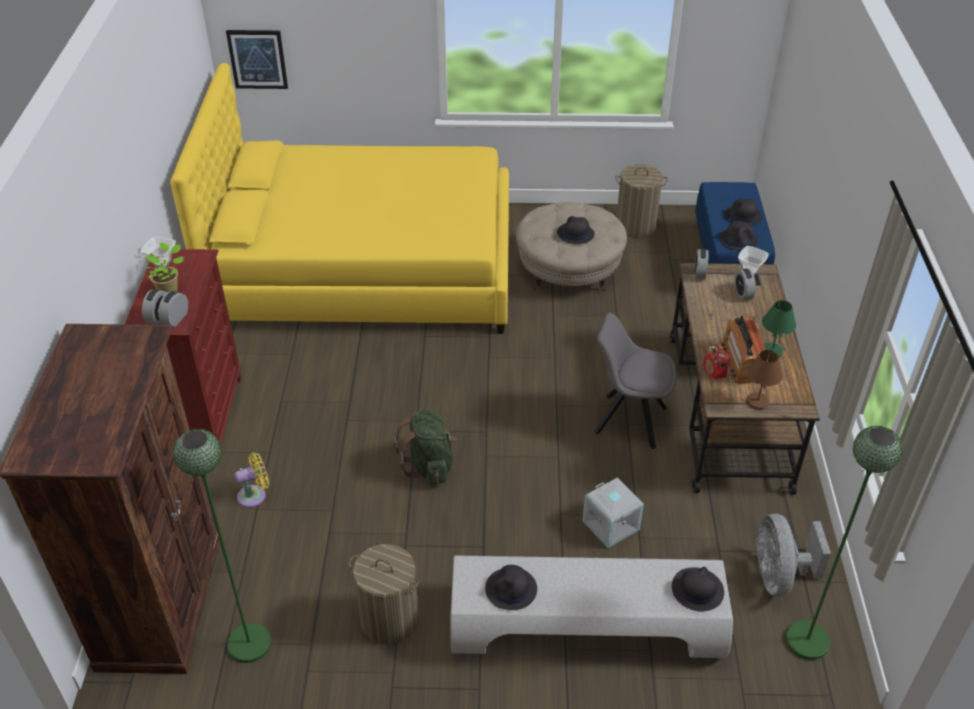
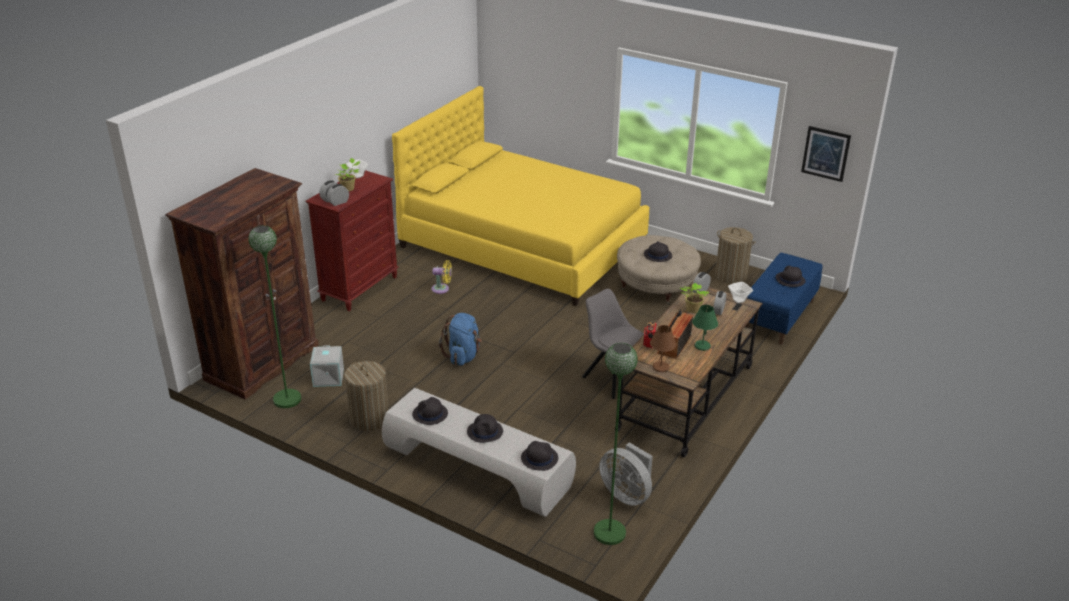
camera: 30 degrees right, 10 degrees down
(255, 495) = (352, 334): yellow fan -> yellow fan (442, 289)
(257, 59) = (504, 89): picture -> picture (826, 153)
(429, 465) = (463, 356): green backpack -> blue backpack
(612, 525) = (544, 426): grey storage box -> grey storage box (329, 377)
(715, 303) = (692, 309): none -> potted plant
(738, 240) = (770, 292): black hat -> black hat (485, 432)
(778, 576) = (627, 494): grey fan -> grey fan turned 75 degrees counterclockwise

